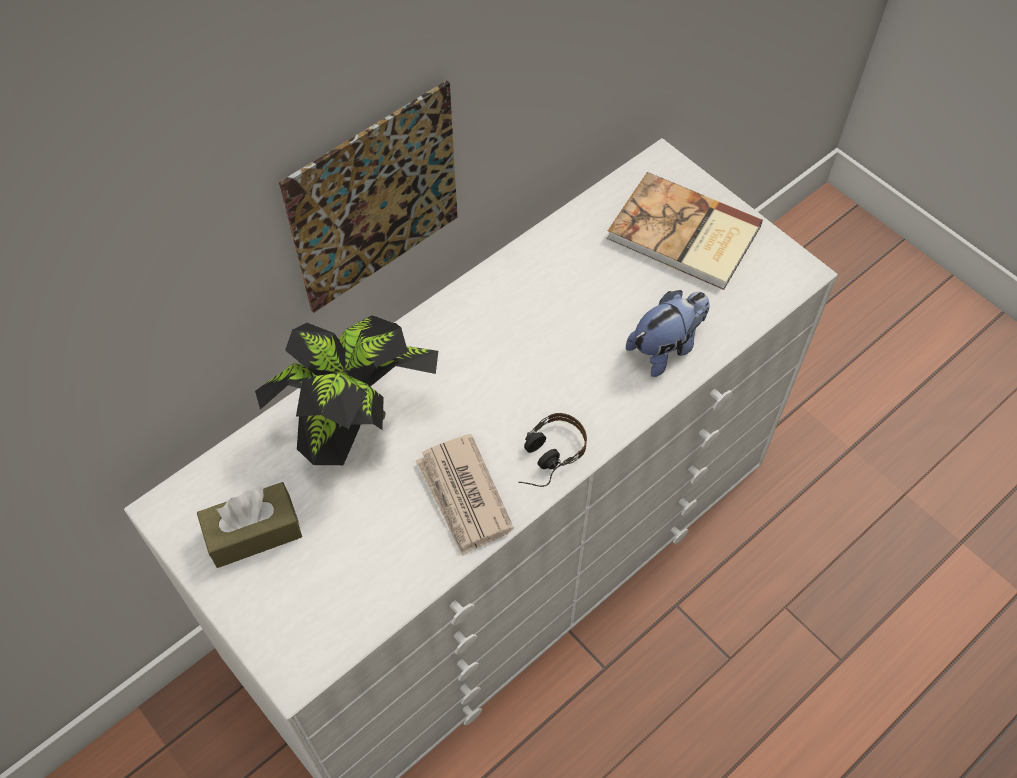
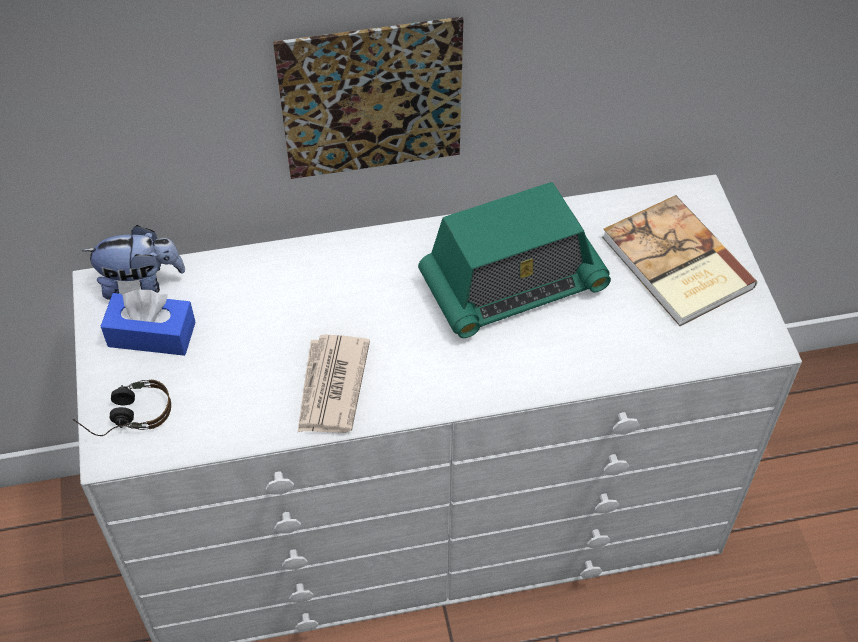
camera: 30 degrees right, 5 degrees down
(253, 533) = (152, 334): brown tissue box -> blue tissue box
(356, 423) = (286, 290): potted plant -> none
(545, 458) = (419, 390): headphones -> headphones (126, 416)
(559, 318) = (512, 284): none -> radio
(666, 348) = (590, 351): plush toy -> plush toy (141, 283)

